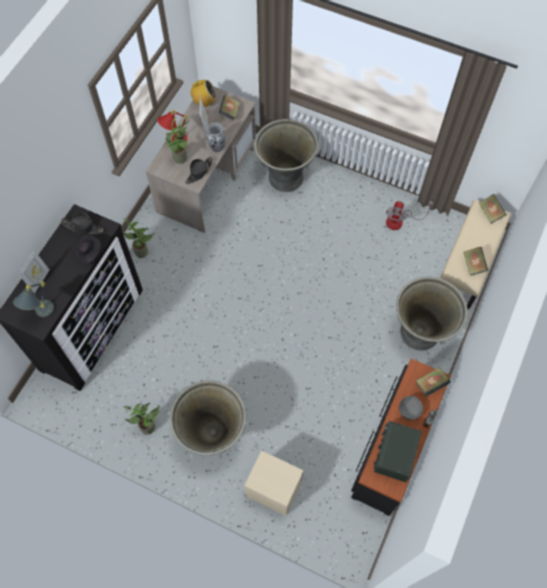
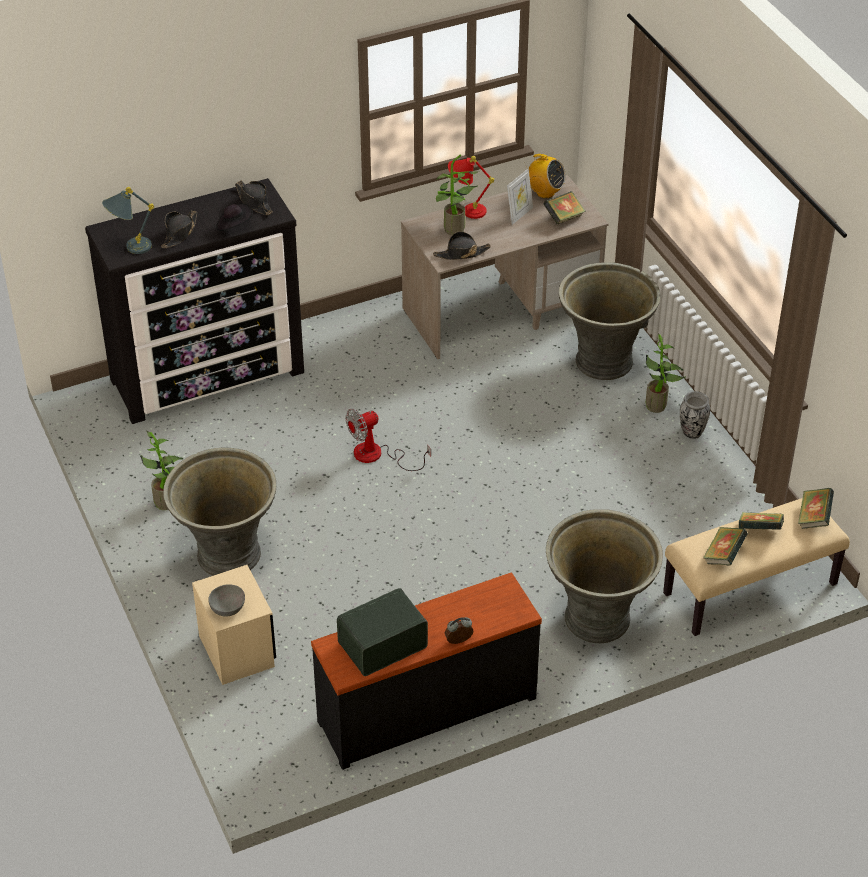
camera: 40 degrees right, 20 degrees down
(39, 280) = (161, 221): picture frame -> none
(60, 281) = (179, 233): none -> black hat
(143, 251) = (345, 337): potted plant -> potted plant (659, 406)
(217, 147) = (509, 242): vase -> vase (691, 433)
(400, 221) = (708, 490): fan -> fan (377, 455)
(409, 410) = (450, 617): grey bowl -> grey bowl (229, 609)
(431, 384) = (505, 611): book -> book (759, 530)

